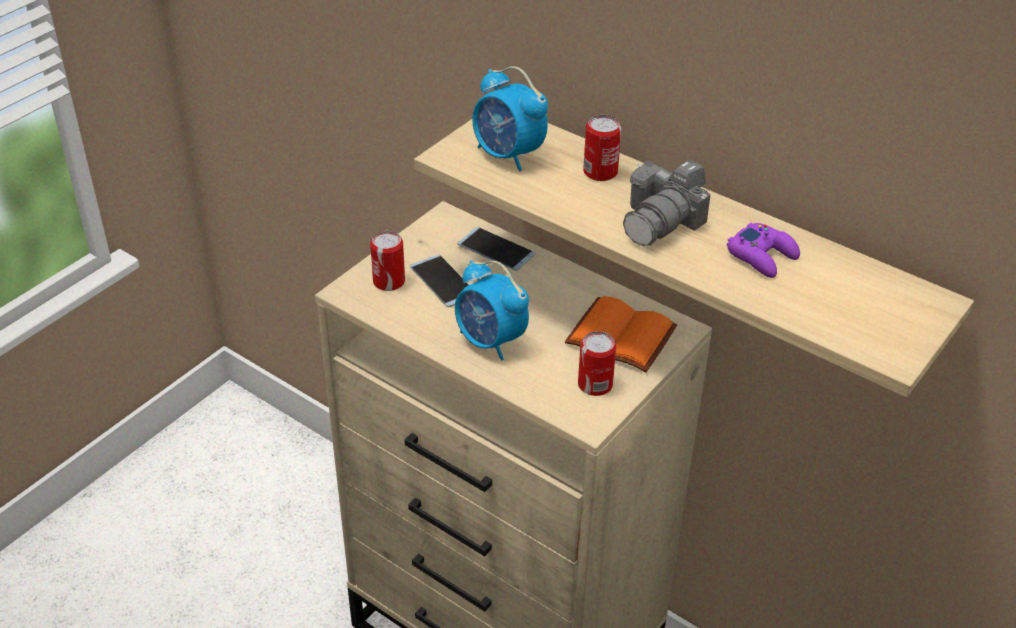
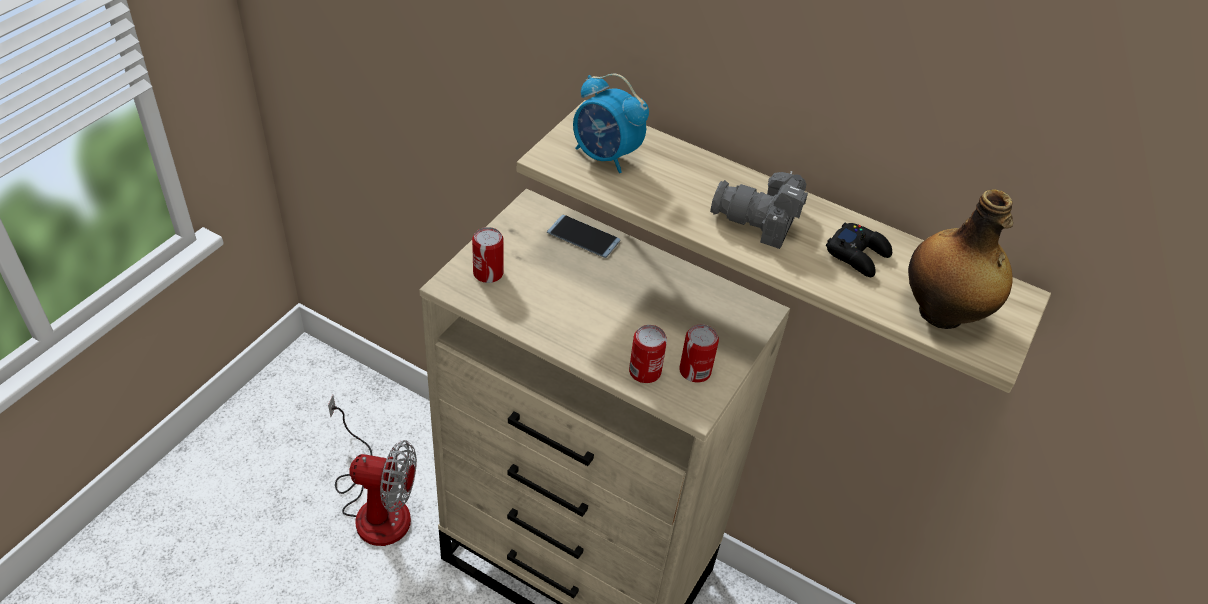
camera: 10 degrees left, 5 degrees up
(286, 564) = (375, 505): none -> fan
(443, 281) = (539, 271): phone -> none
(490, 341) = (592, 331): alarm clock -> none
(600, 172) = (694, 171): can -> can (645, 371)
(618, 337) = (708, 322): orange book -> none
(662, 221) = (760, 221): camera -> camera turned 75 degrees clockwise
(762, 256) = (858, 255): purple game controller -> black game controller
(844, 316) = (942, 314): none -> bottle

